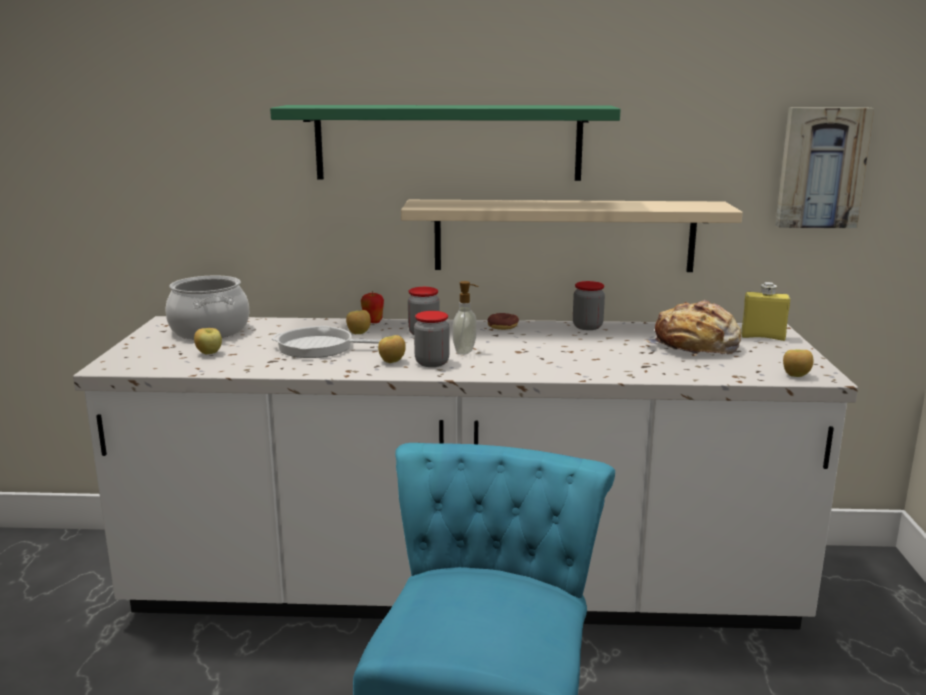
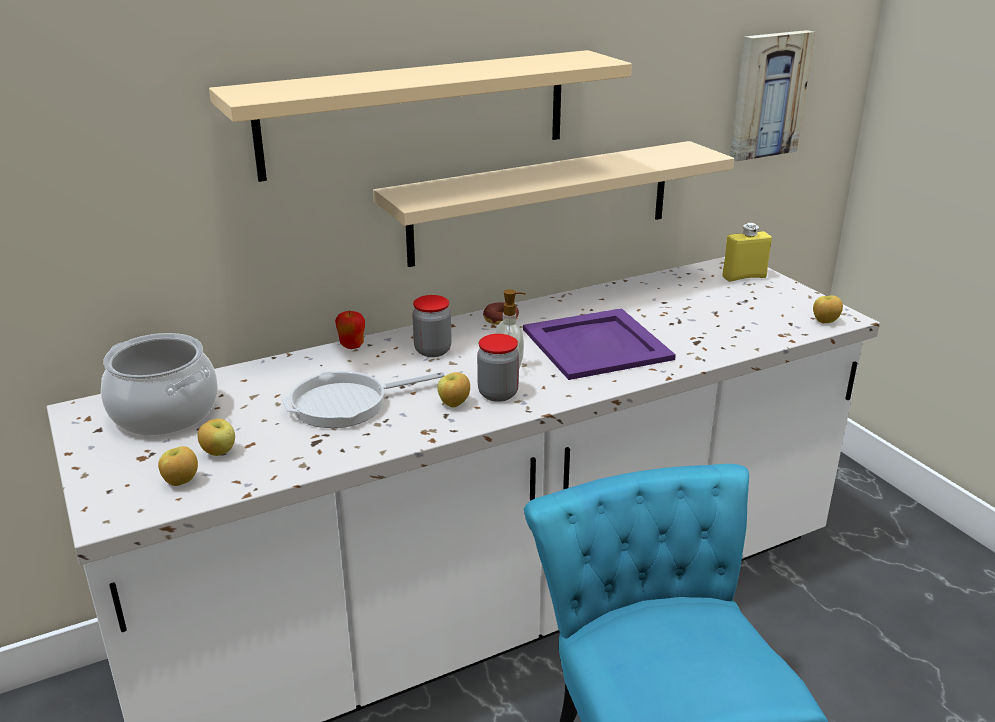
camera: 30 degrees left, 10 degrees up
(358, 333) = (360, 369): apple -> apple (181, 482)
(448, 142) = (416, 113): green shelf -> beige shelf
(554, 352) = (596, 345): none -> purple tray
(587, 327) = (582, 299): jar -> none
(695, 347) = (707, 304): bread -> none

